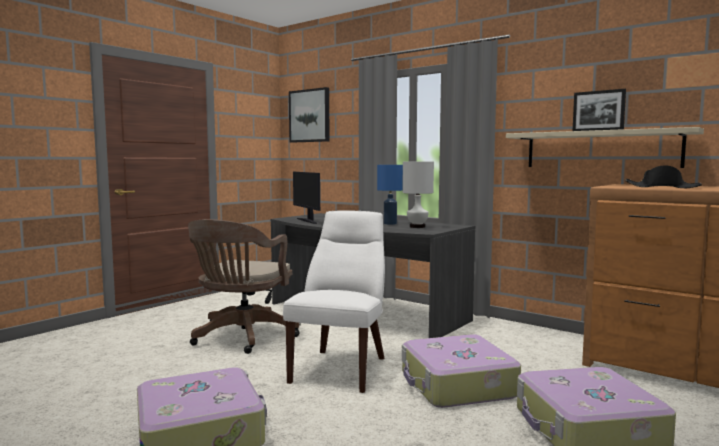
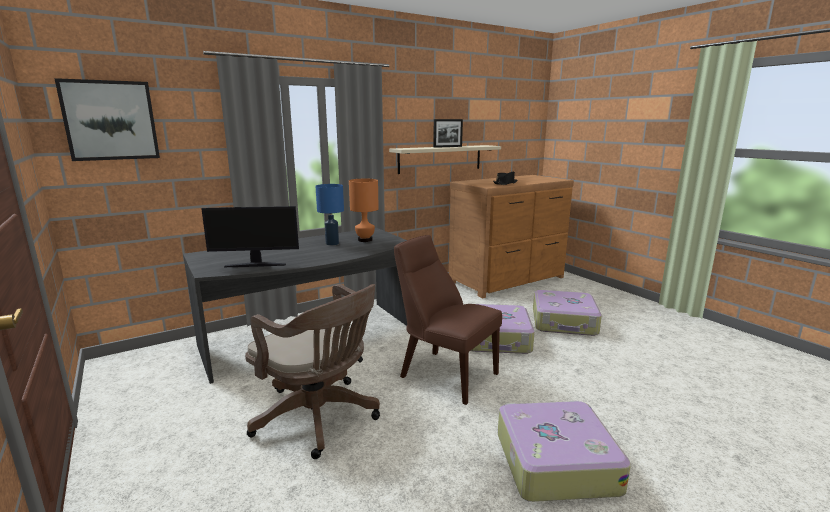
camera: 70 degrees left, 10 degrees up
(341, 368) = (445, 374): white chair -> brown chair
(417, 227) = (365, 240): white table lamp -> orange table lamp

